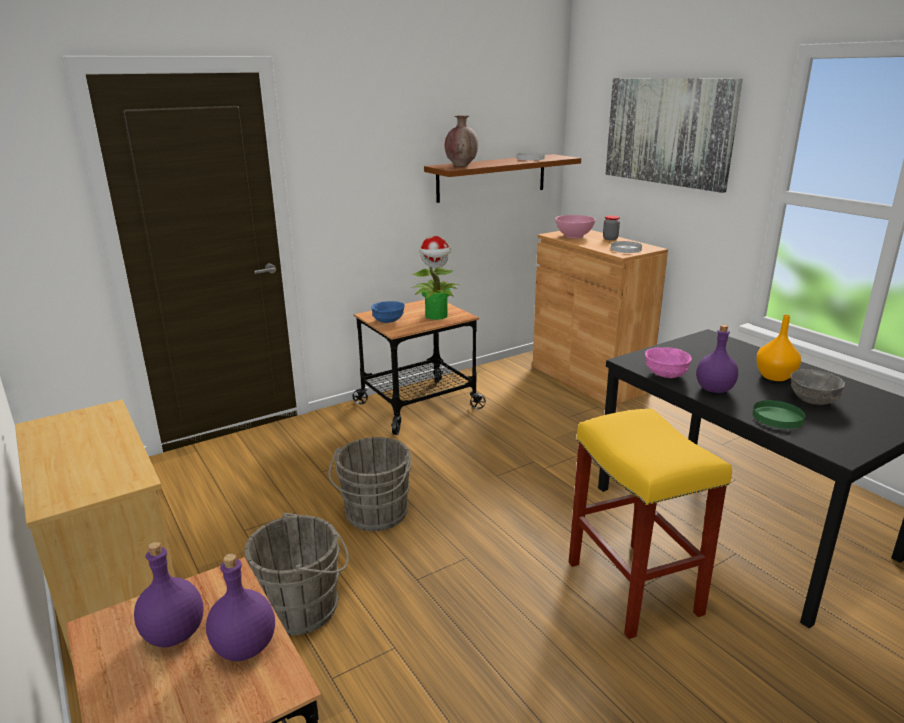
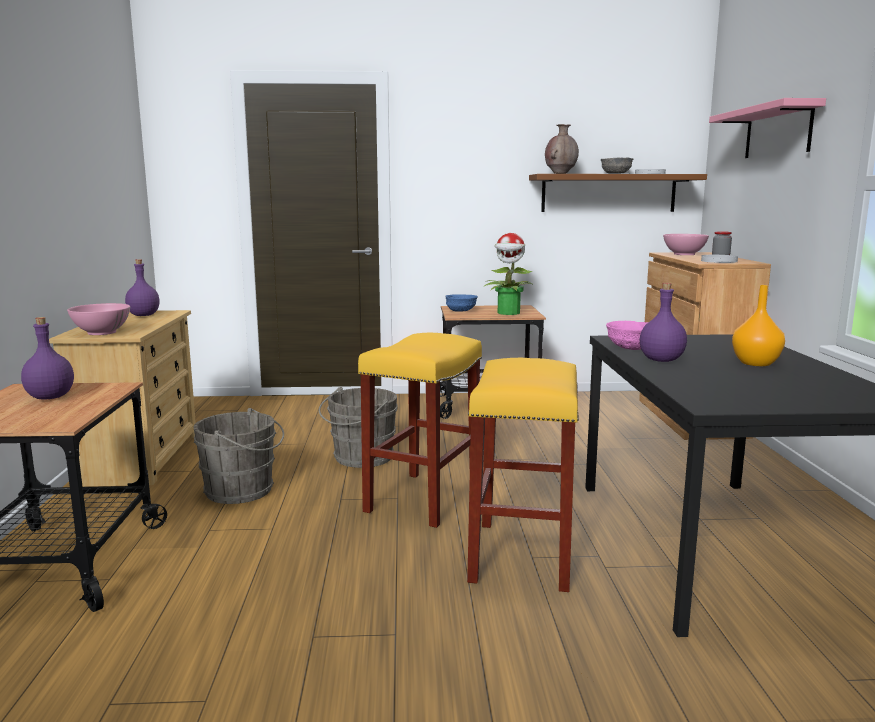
camera: 30 degrees right, 10 degrees down
(85, 486) = (101, 332): none -> pink bowl
(245, 648) = (72, 409): purple bottle -> purple bottle (143, 315)
(488, 549) = (423, 498): none -> yellow stool
(668, 131) = (778, 131): picture -> pink shelf
(777, 417) = (691, 380): green plate -> none
(813, 400) = (766, 379): grey bowl -> grey bowl (616, 174)

